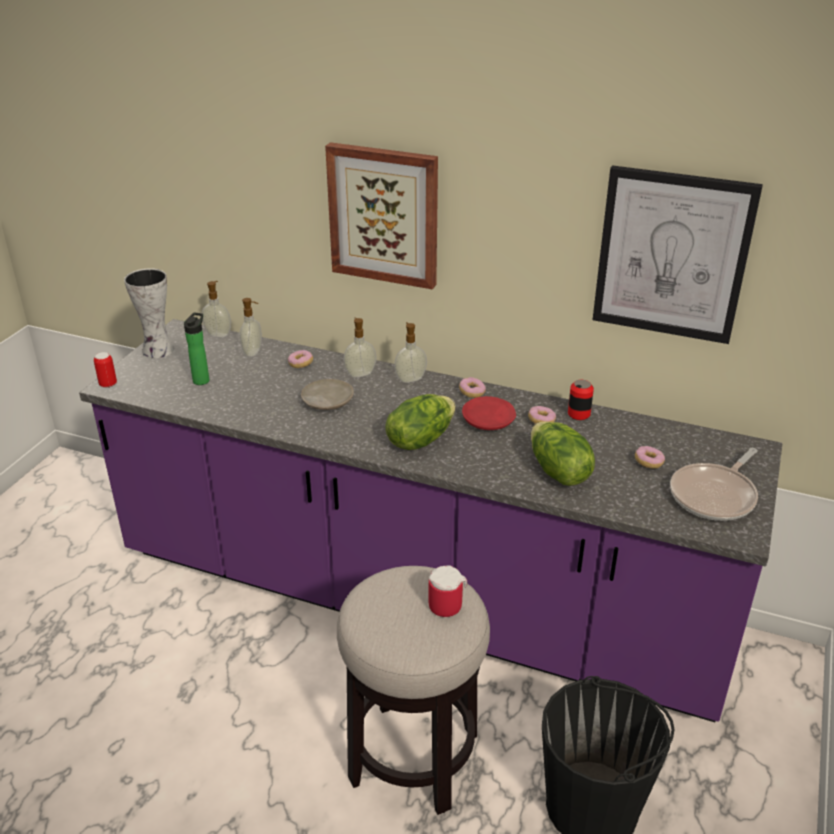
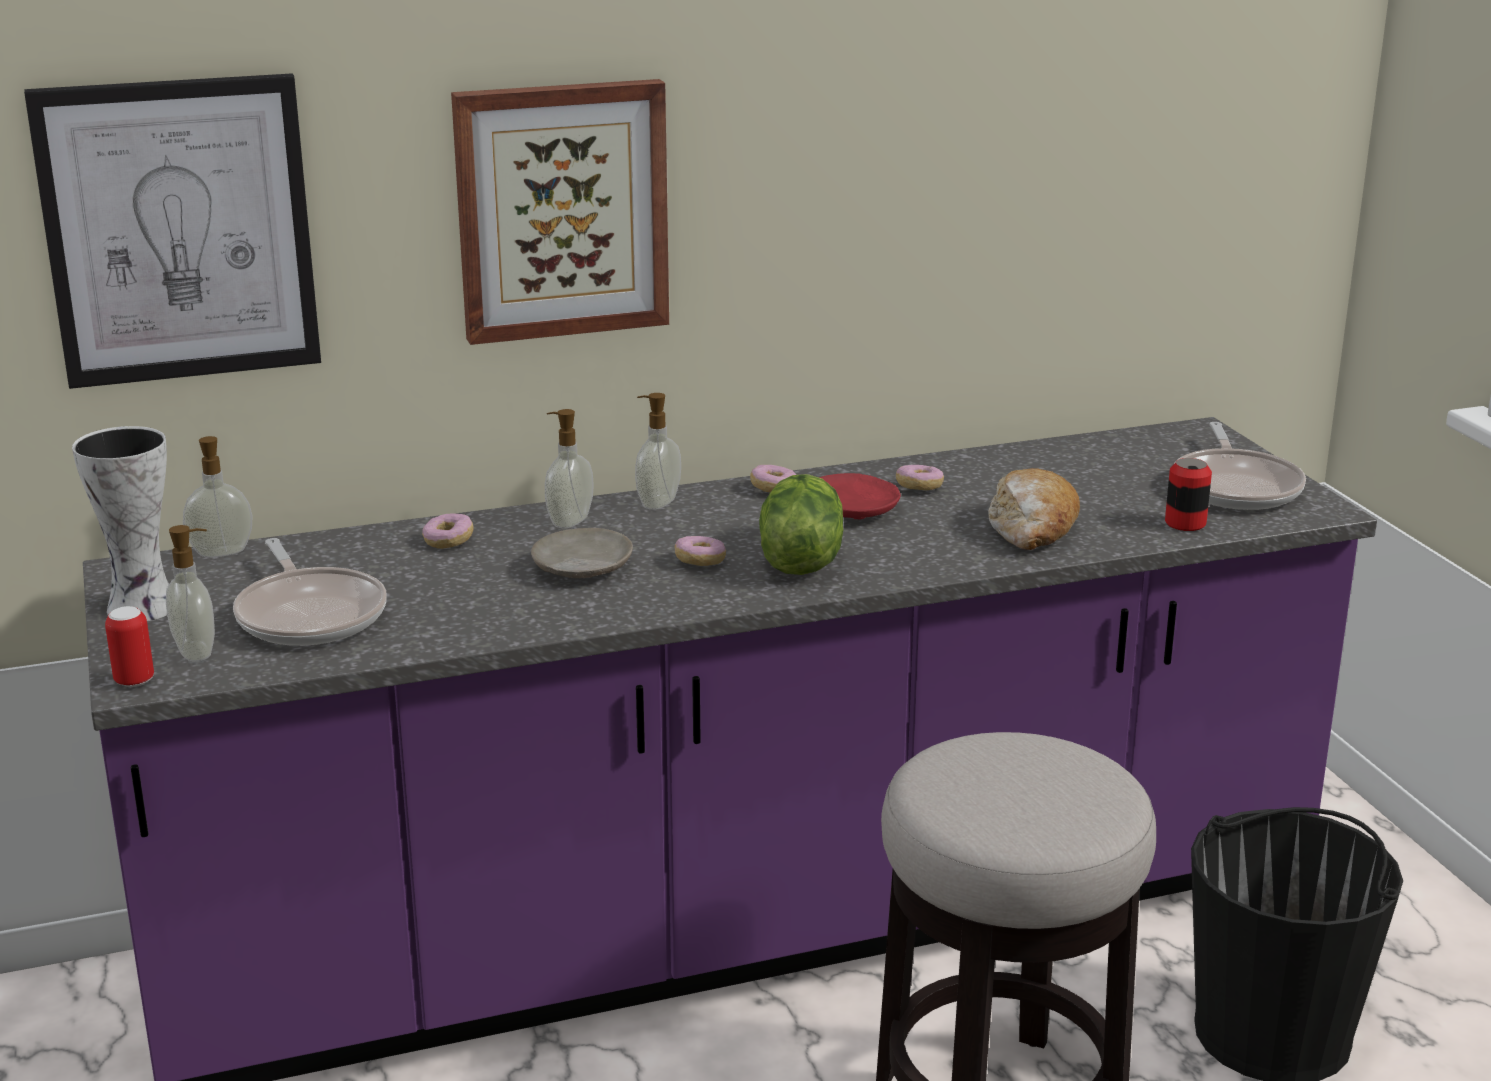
camera: 40 degrees left, 10 degrees down
(202, 379) = (310, 614): bottle -> frying pan
(253, 352) = (335, 553): soap dispenser -> soap dispenser (197, 652)
(445, 602) = (1047, 757): mug -> none
(557, 472) = (1032, 528): lettuce -> bread
(579, 414) = (951, 465): can -> can (1185, 523)
(648, 462) = (1115, 483): donut -> donut (700, 561)
(672, 255) = (1036, 165): picture -> picture (179, 231)

